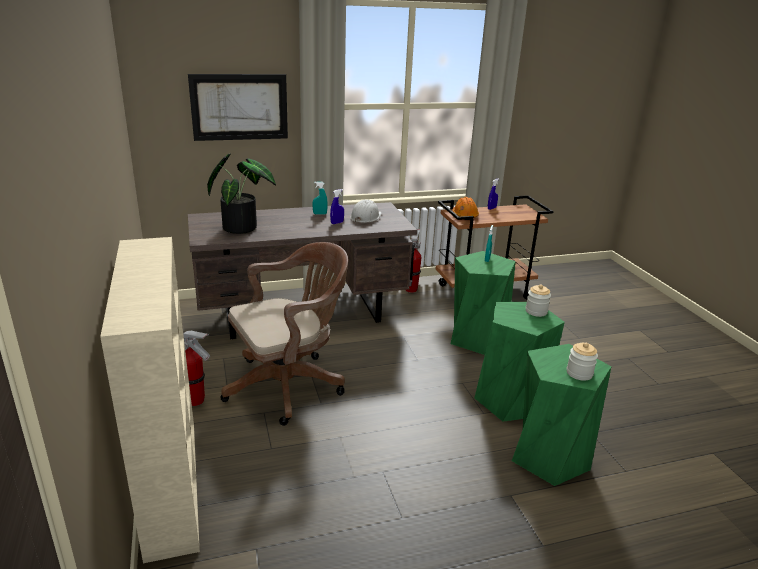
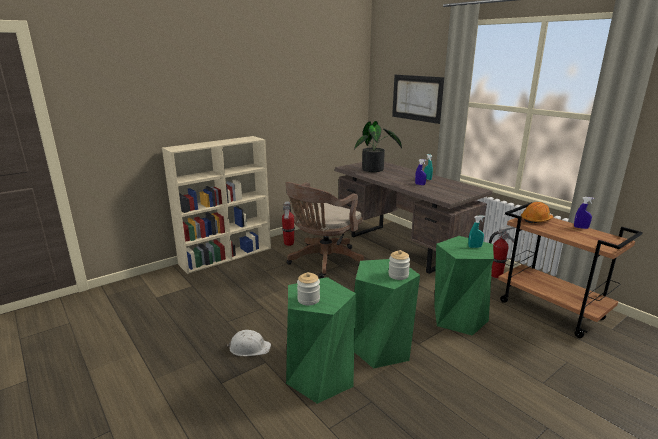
camera: 70 degrees right, 5 degrees down
(289, 385) = (323, 262): brown office chair -> brown office chair turned 90 degrees clockwise
(365, 217) = (445, 189): white hard hat -> white hard hat (249, 348)

